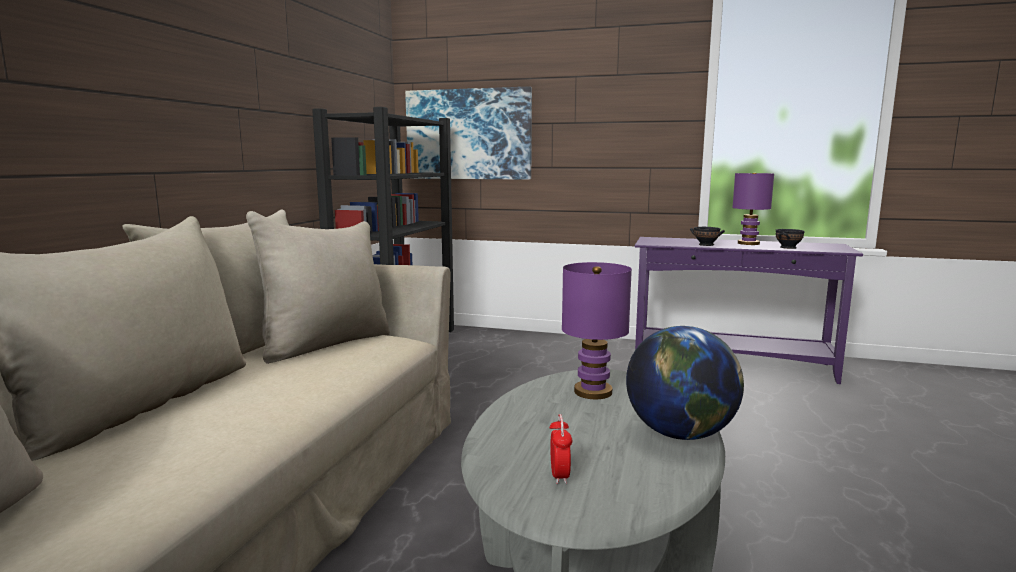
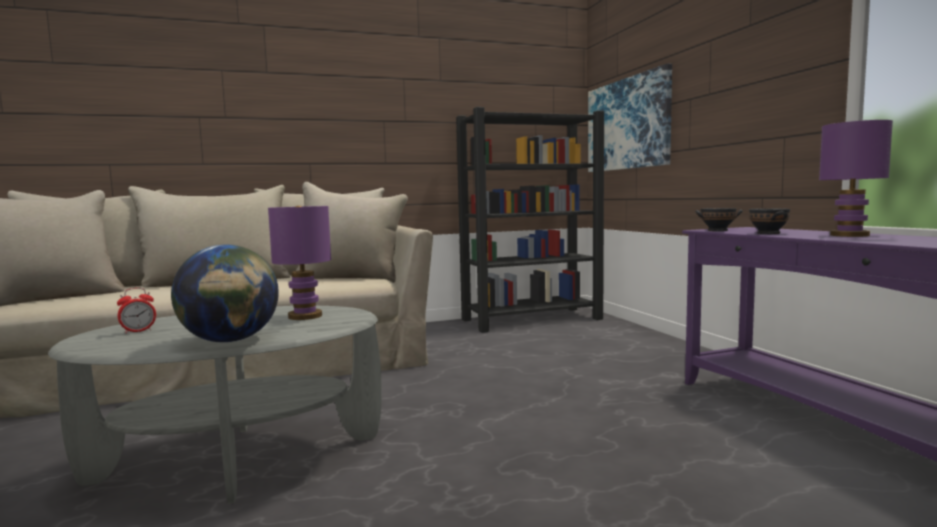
camera: 55 degrees right, 5 degrees down
(789, 247) = (884, 240): black bowl -> black bowl (718, 230)

